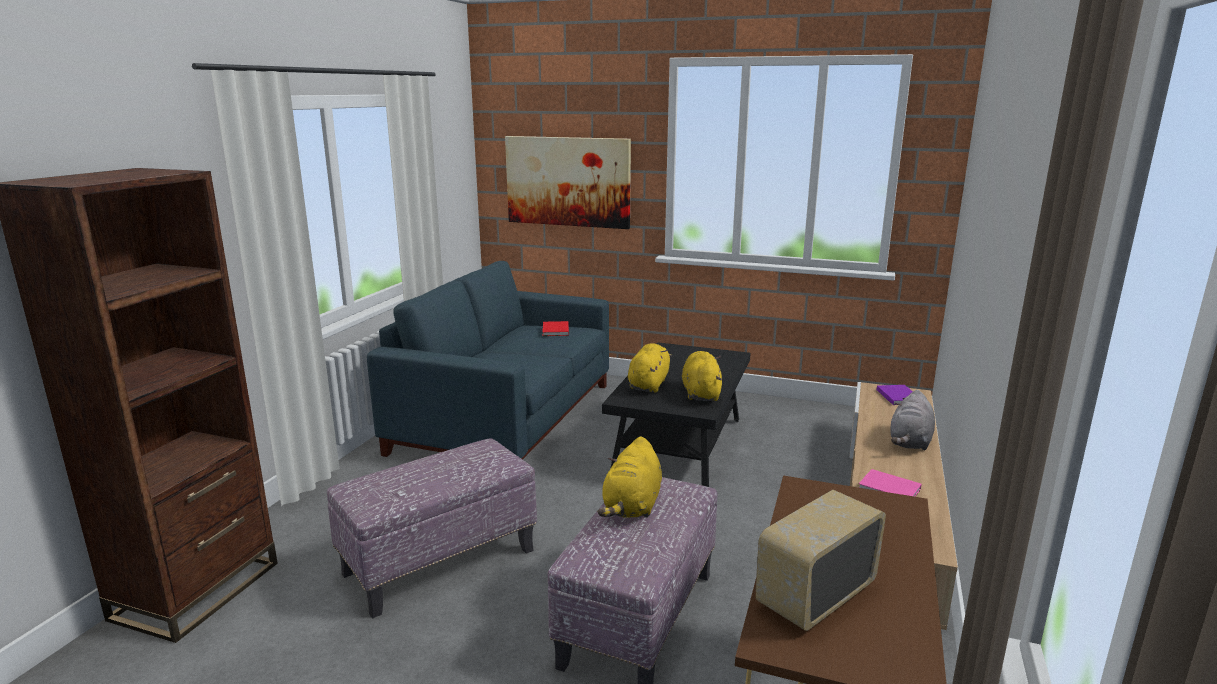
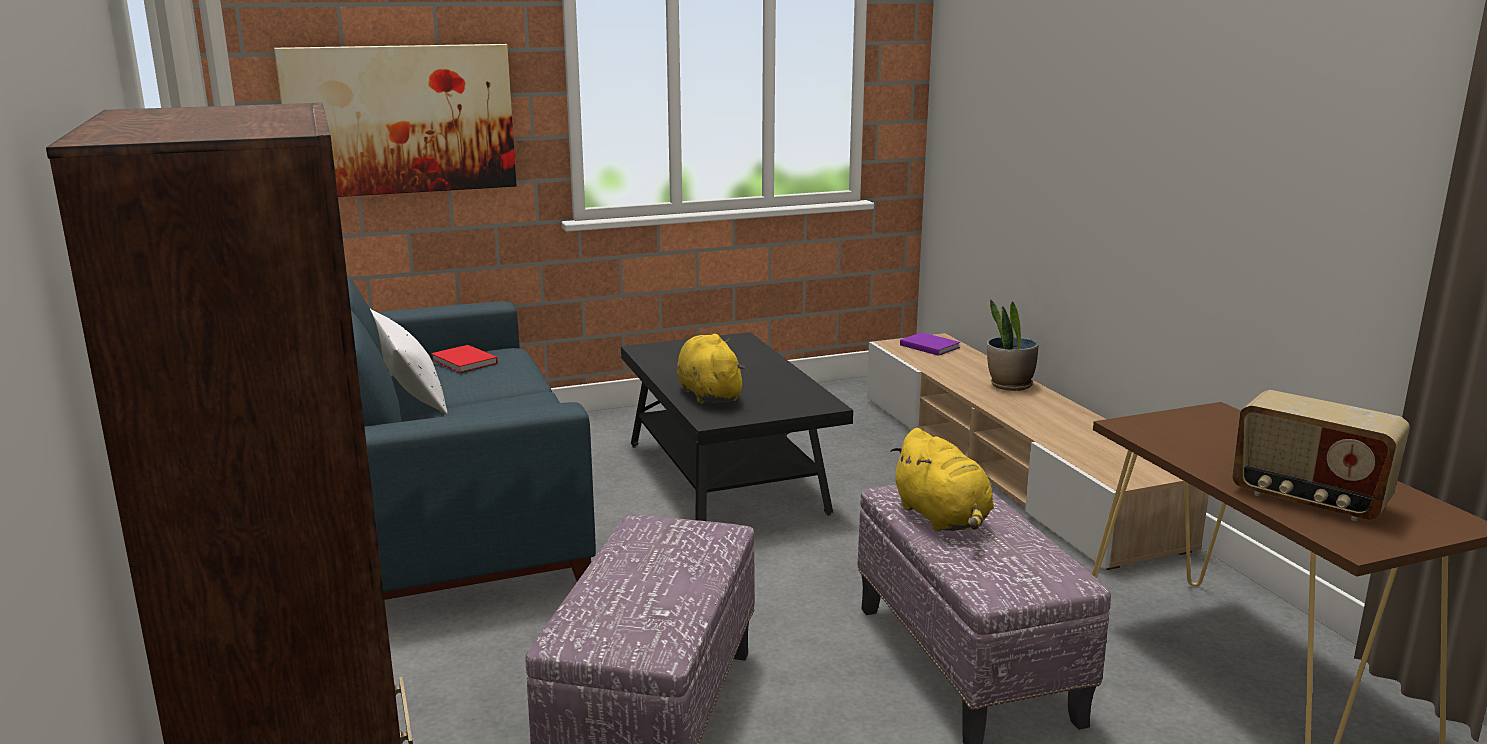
camera: 40 degrees left, 0 degrees up
(507, 340) = (409, 392): none -> white pillow
(701, 393) = (785, 387): yellow plush toy -> none
(814, 595) = (1308, 500): radio -> radio turned 60 degrees counterclockwise
(890, 490) = (1066, 432): pink book -> none
(910, 442) = (1009, 385): grey plush toy -> potted plant

